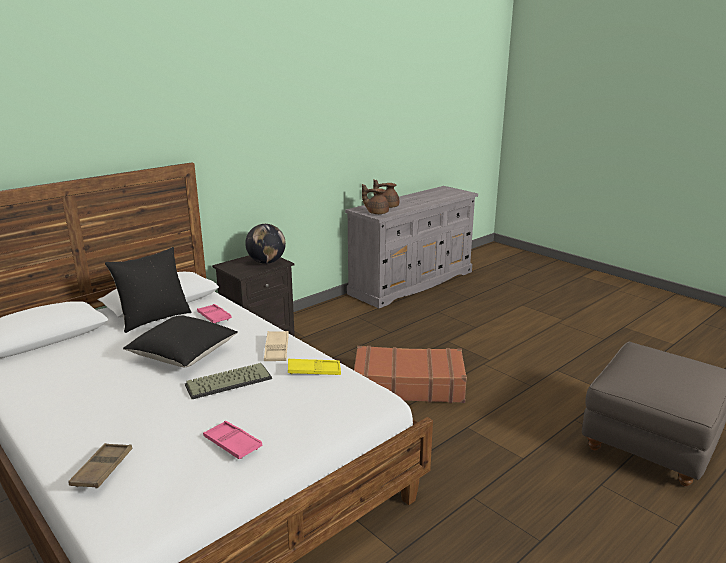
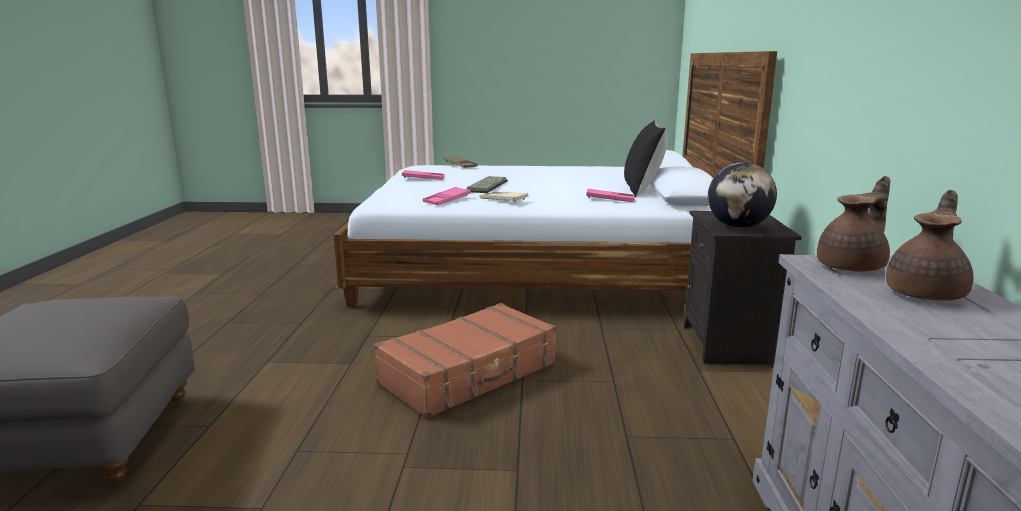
camera: 135 degrees right, 5 degrees down
(183, 355) = (553, 186): black pillow -> none
(314, 371) = (447, 200): yellow tray -> pink tray

